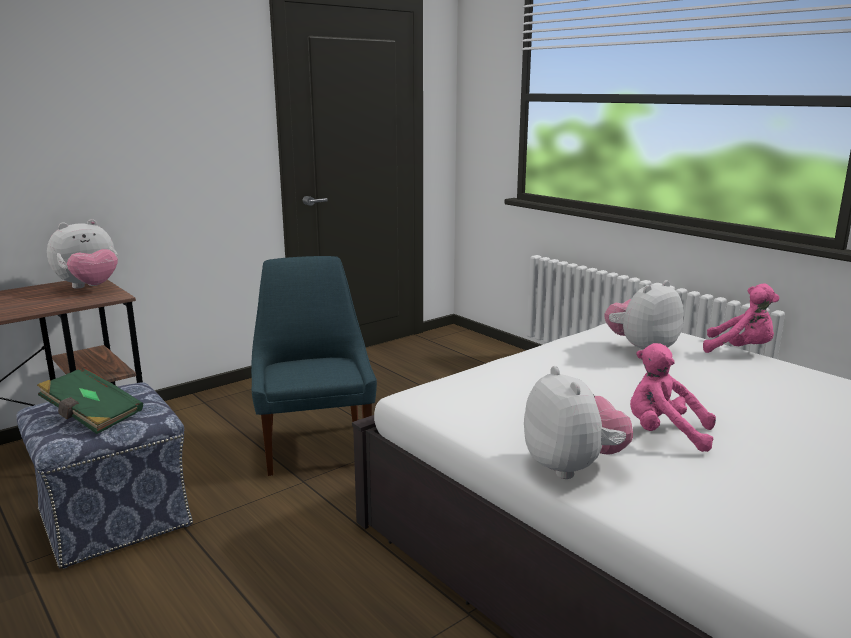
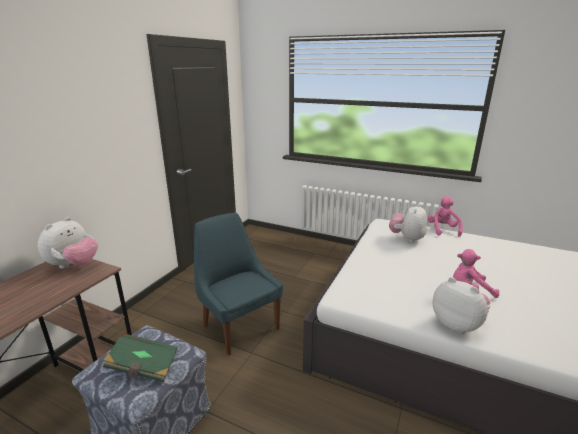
camera: 25 degrees left, 5 degrees up
(740, 350) = (442, 230): pink plush toy -> pink plush toy turned 90 degrees counterclockwise

